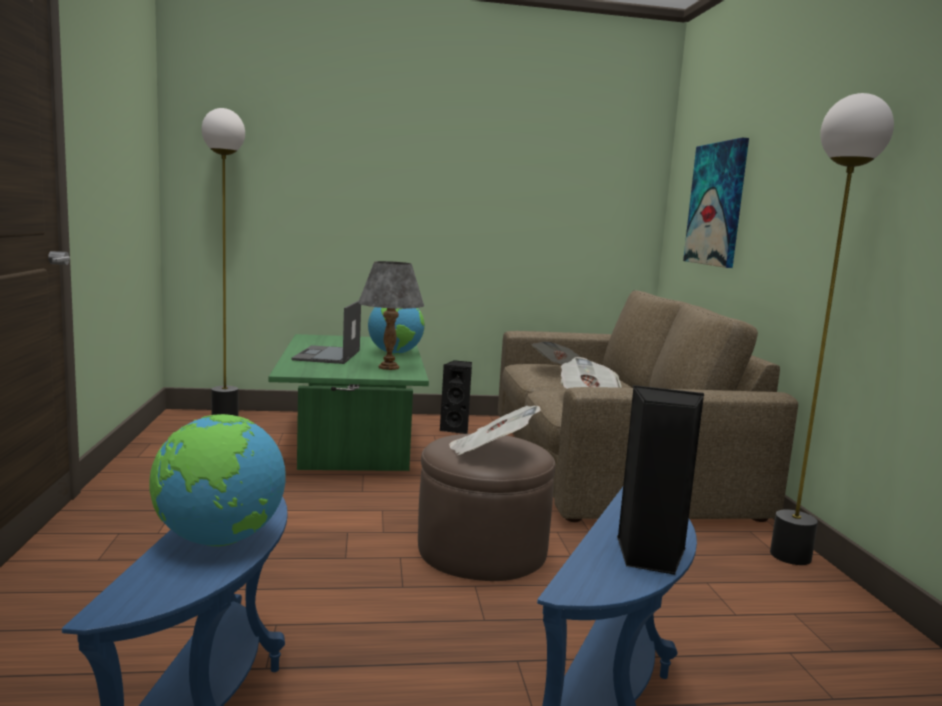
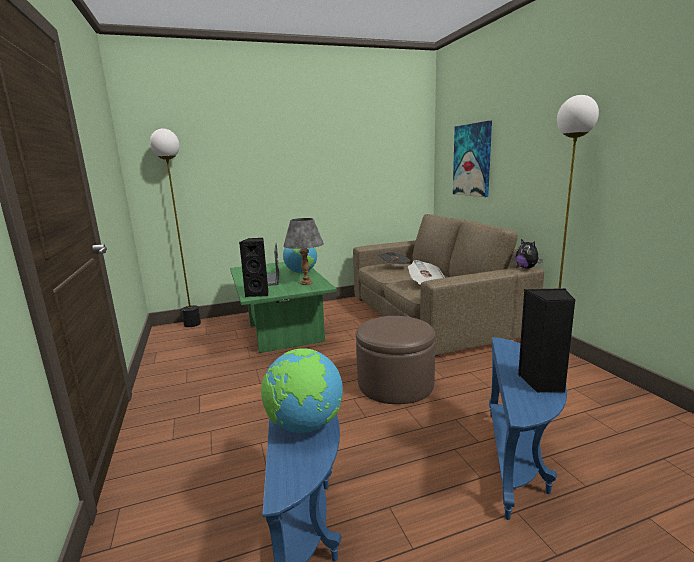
camera: 10 degrees left, 5 degrees up
(456, 429) = (335, 309): black speaker -> black speaker (259, 293)
(490, 452) = (399, 329): newspaper -> none
(766, 393) = (527, 268): none -> plush toy

